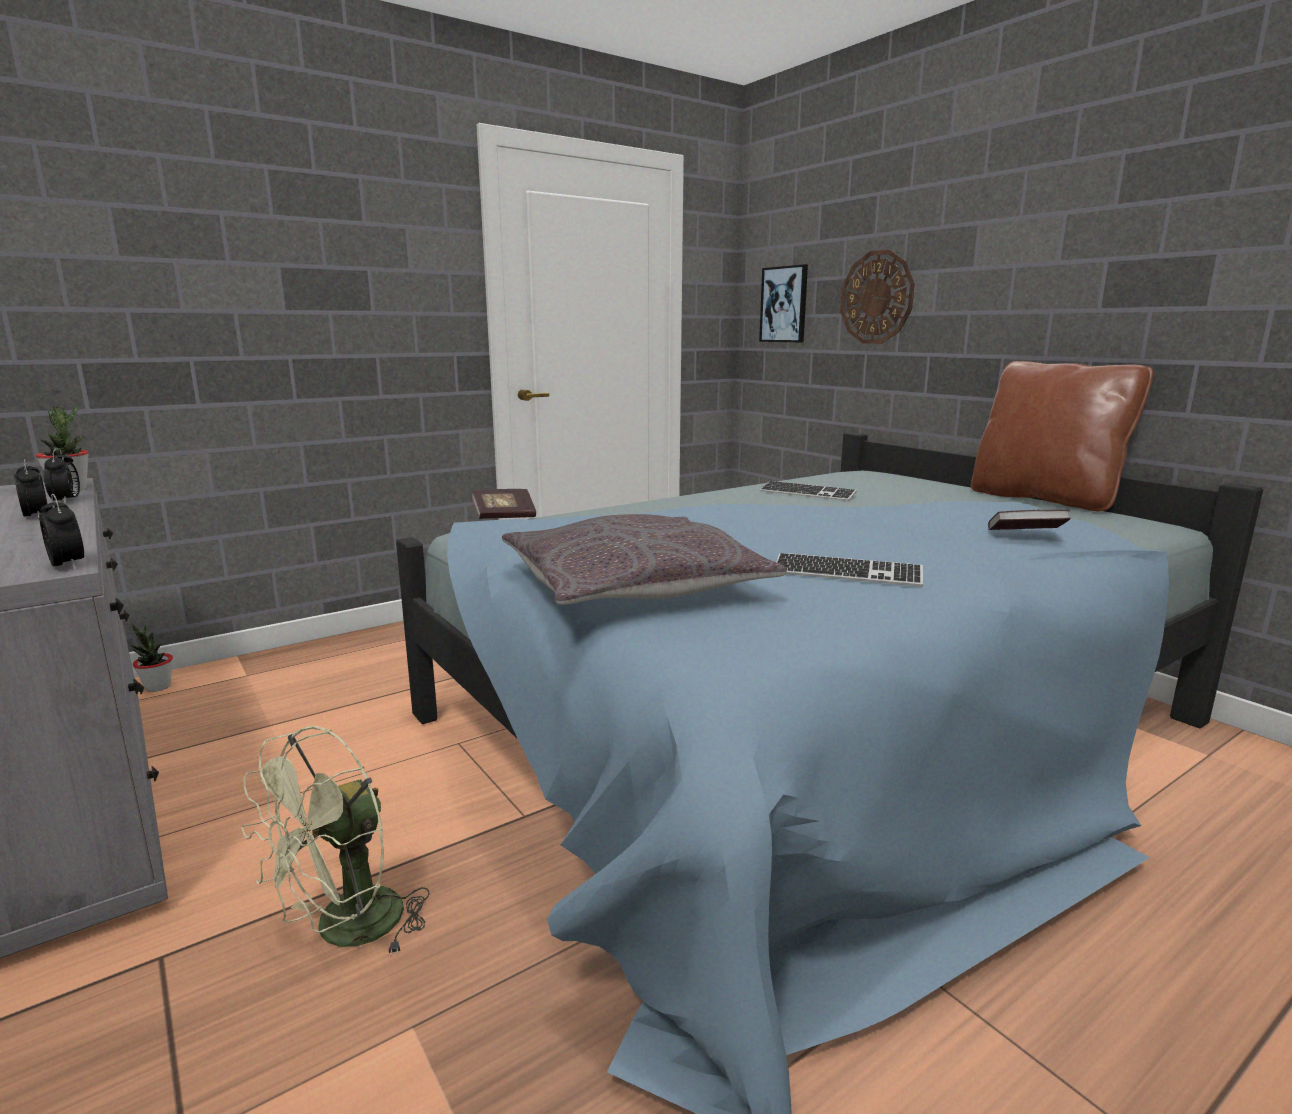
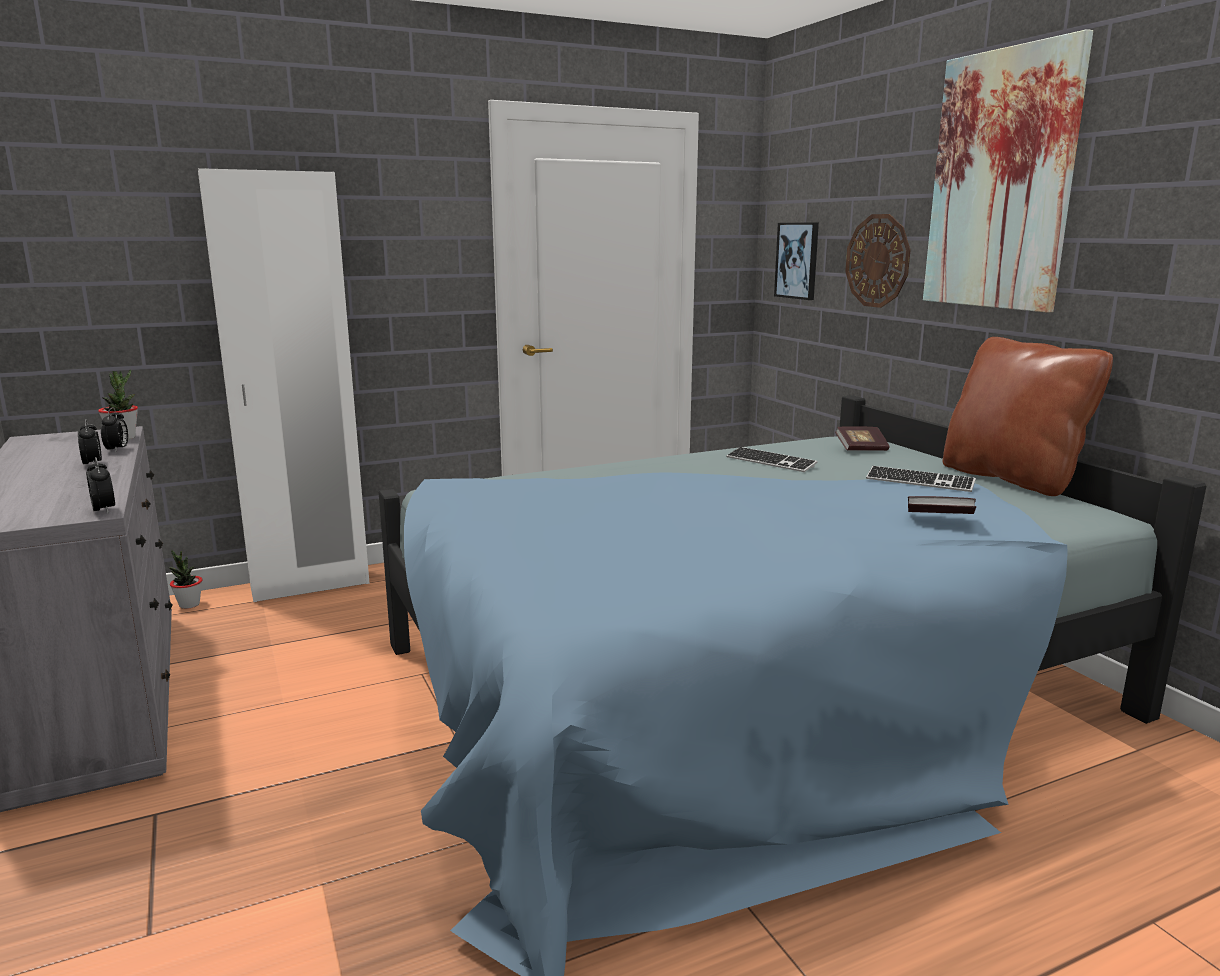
camera: 10 degrees right, 0 degrees up
(300, 655) = (310, 585): none -> white wardrobe
(346, 932) = (291, 812): green fan -> none
(504, 516) = (474, 474): book -> book (861, 449)
(633, 585) = (535, 549): grey pillow -> none
(847, 574) = (726, 549): keyboard -> keyboard (919, 481)
(1018, 206) = (1001, 181): none -> picture

